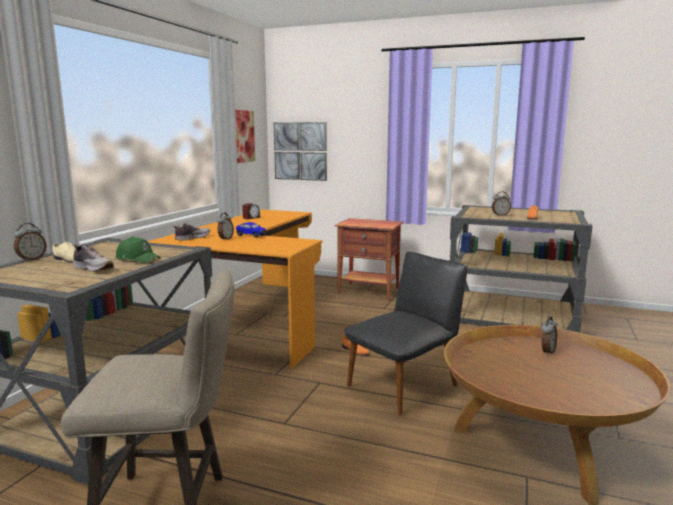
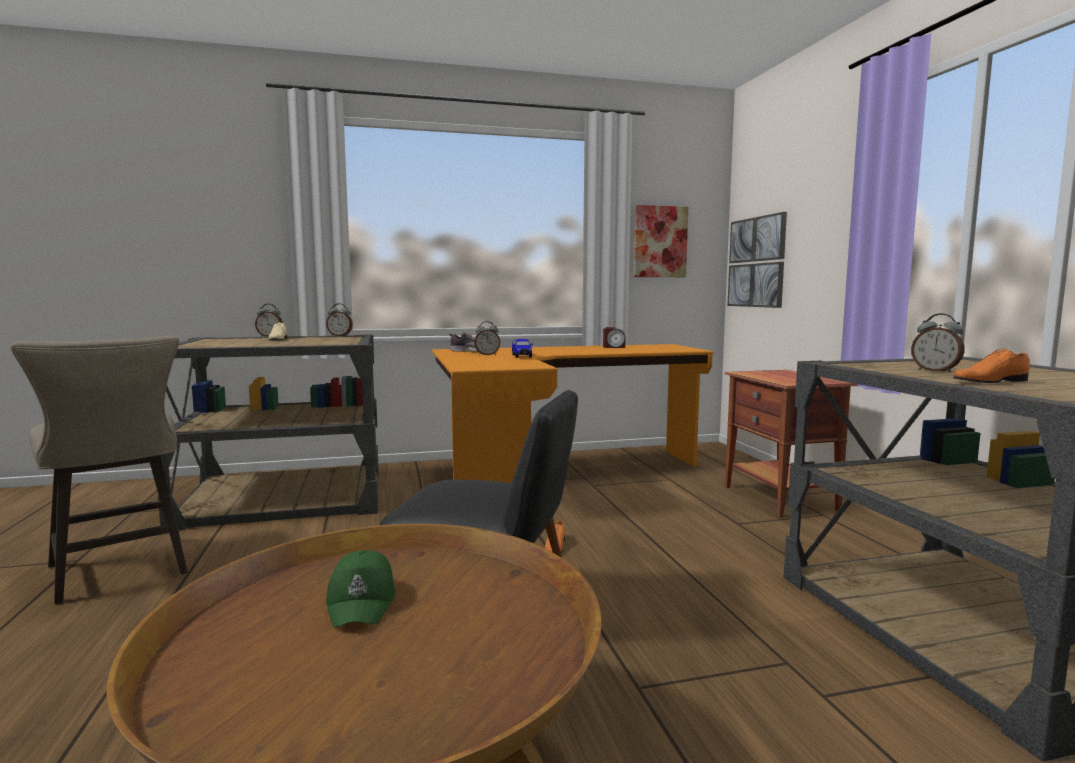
camera: 55 degrees right, 5 degrees down
(94, 268) = (251, 343): shoe -> none
(138, 258) = (296, 343): green cap -> green cap (363, 601)
(547, 351) = (490, 617): alarm clock -> alarm clock (340, 336)

